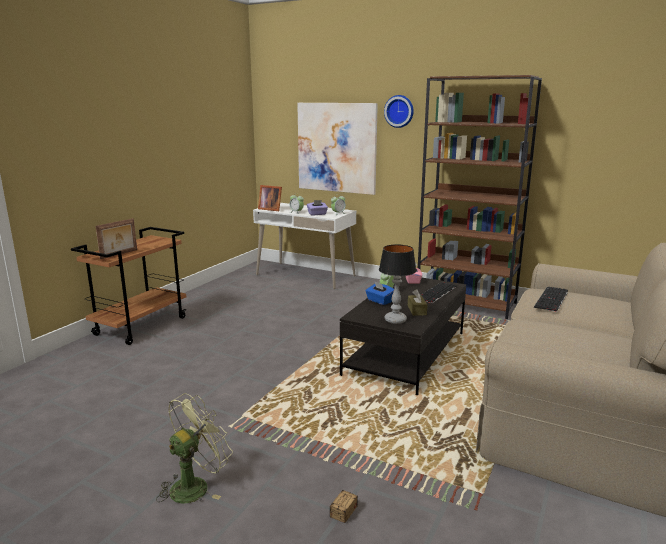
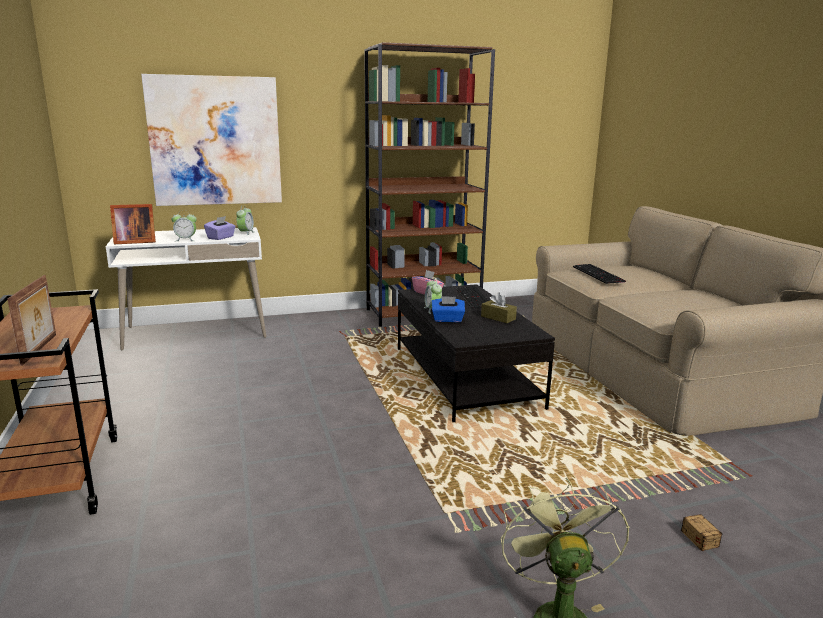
camera: 45 degrees left, 0 degrees up
(396, 320) = (505, 332): table lamp -> none
(399, 111) = (307, 89): wall clock -> none

